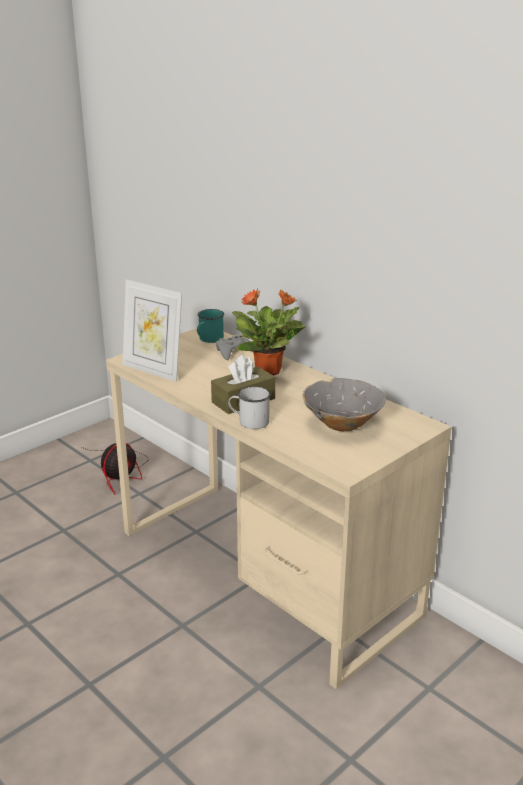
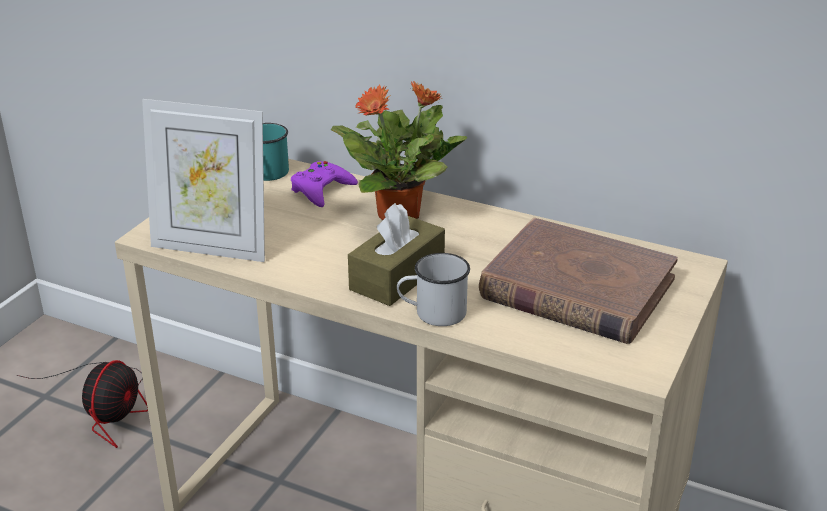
camera: 20 degrees left, 5 degrees up
(234, 351) = (321, 190): grey game controller -> purple game controller
(342, 424) = (576, 288): grey bowl -> brown book

